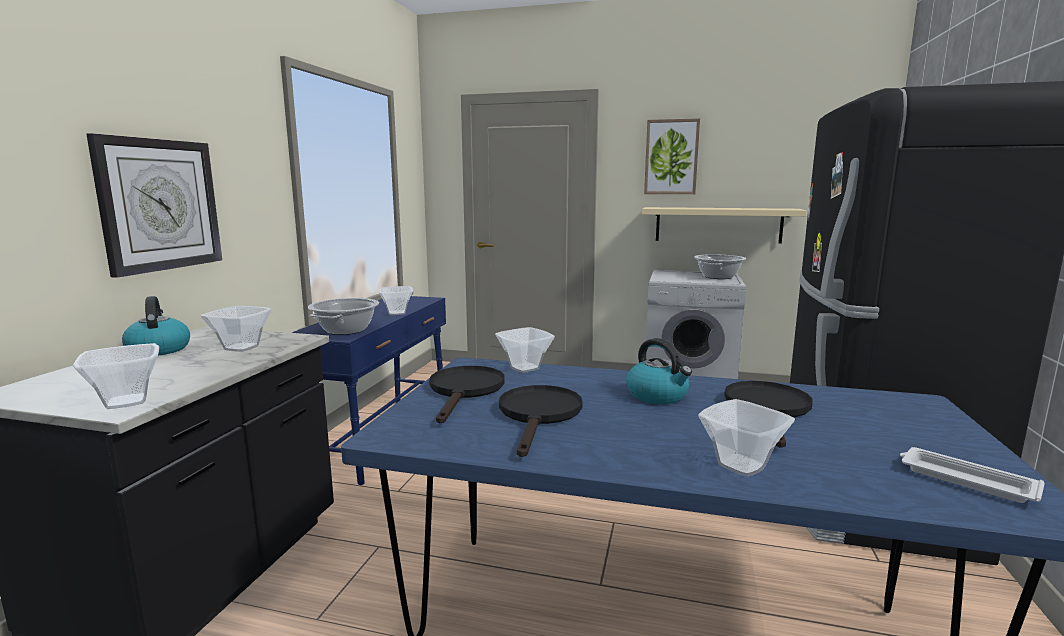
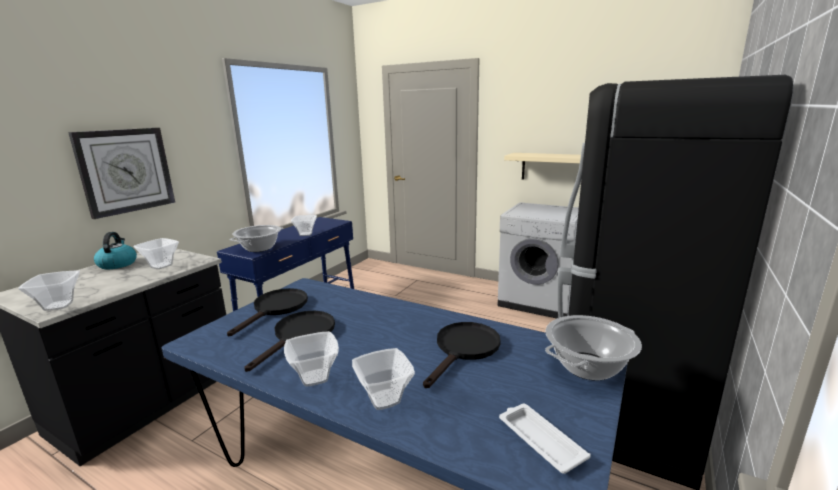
camera: 15 degrees right, 5 degrees up
(526, 368) = (335, 292): bowl -> bowl (315, 378)
(658, 395) = (398, 327): kettle -> none
(671, 157) = (534, 112): picture -> none
(718, 277) = (562, 212): cooking pot -> cooking pot (588, 366)

